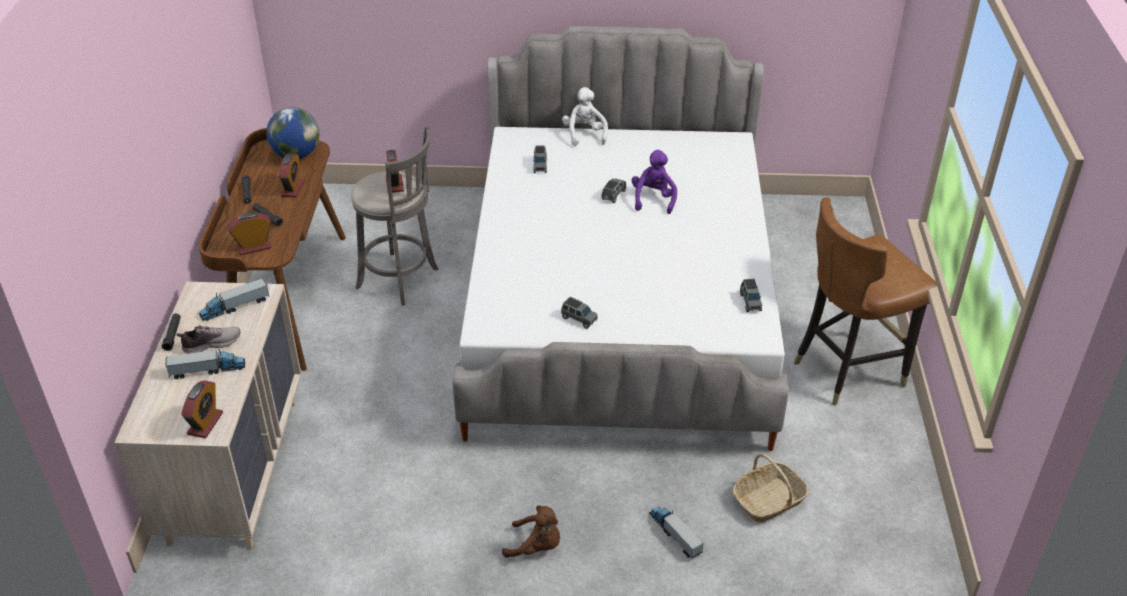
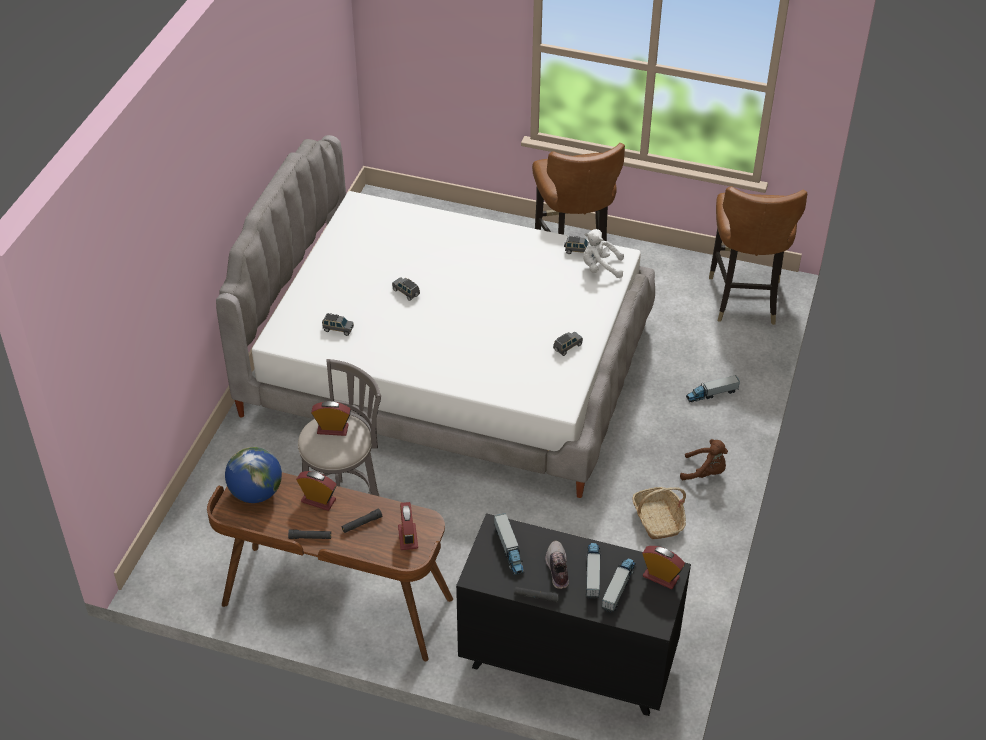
camera: 75 degrees left, 5 degrees up
(188, 392) = (618, 587): none -> toy truck
(234, 468) = (567, 661): beige dresser -> black dresser
(536, 546) = (705, 472): brown plush toy -> brown plush toy turned 75 degrees clockwise
(584, 134) = (300, 291): white plush toy -> white plush toy (600, 268)
(653, 199) = (423, 270): purple plush toy -> none
(768, 501) = (692, 337): basket -> basket (658, 520)
(874, 546) = (744, 299): none -> brown chair

